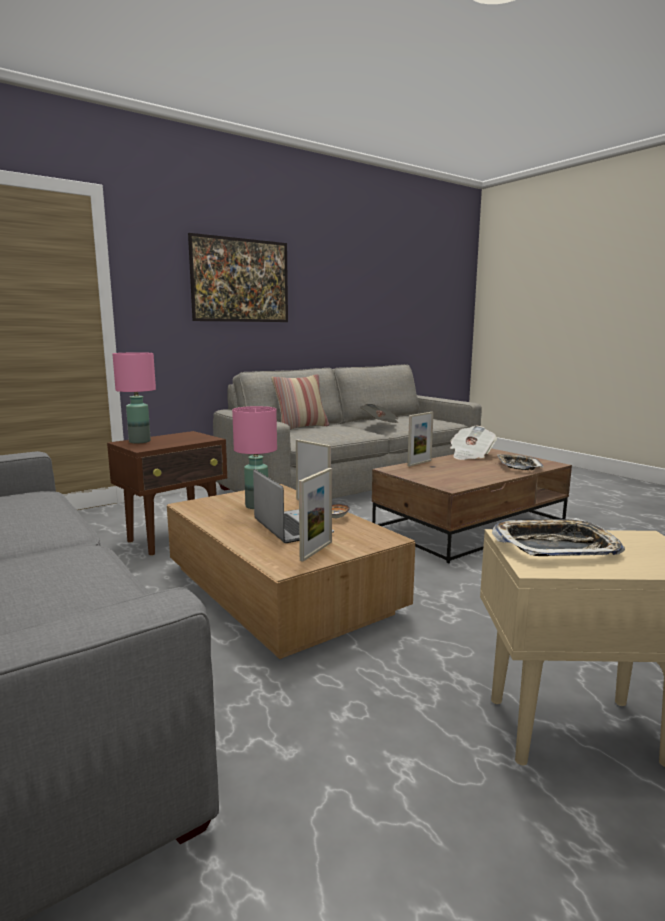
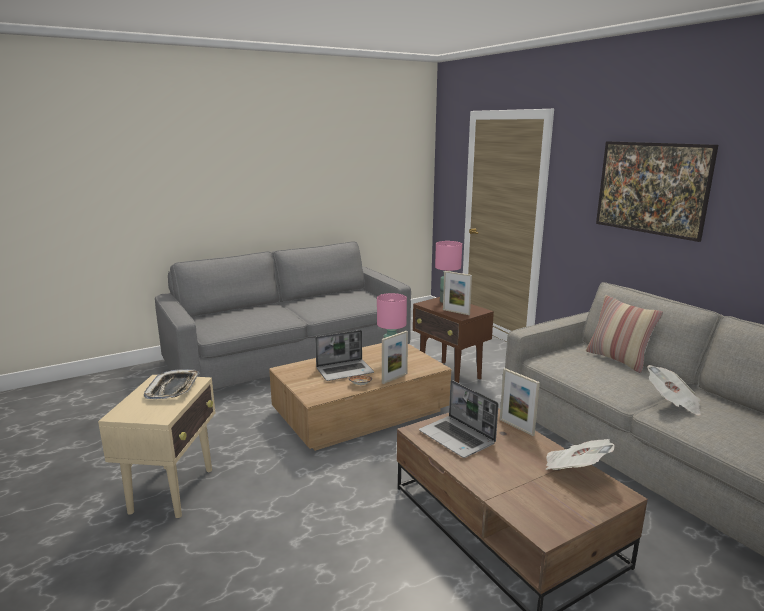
camera: 95 degrees right, 5 degrees up
(316, 551) = (303, 377): picture frame -> picture frame (456, 312)
(453, 476) = (457, 438): none -> laptop
(518, 466) = (519, 495): tray -> none

